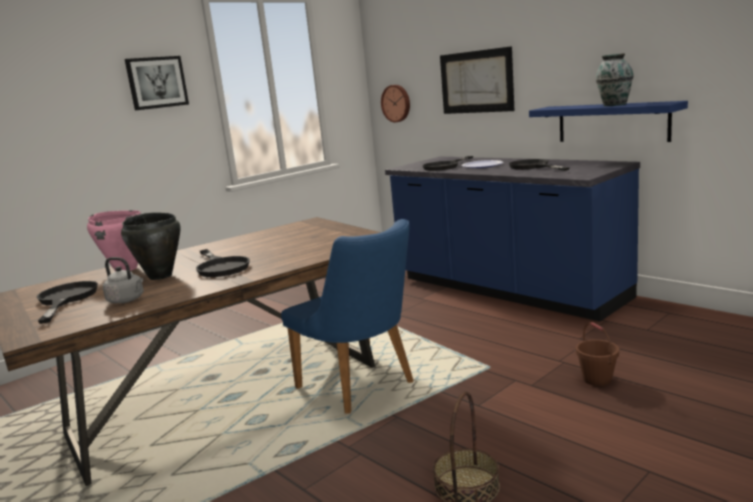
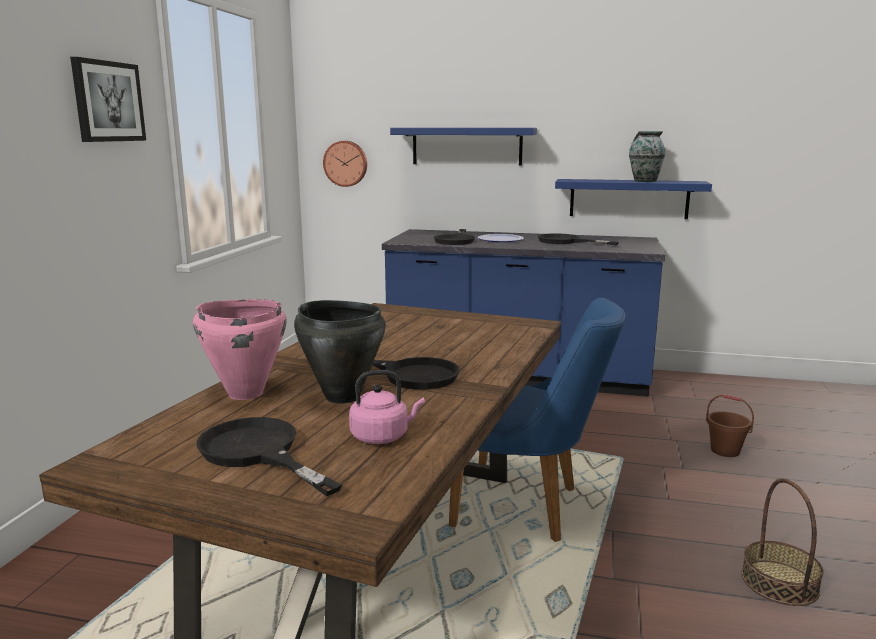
camera: 35 degrees left, 0 degrees up
(127, 300) = (382, 436): grey kettle -> pink kettle
(476, 82) = (467, 146): picture -> blue shelf

